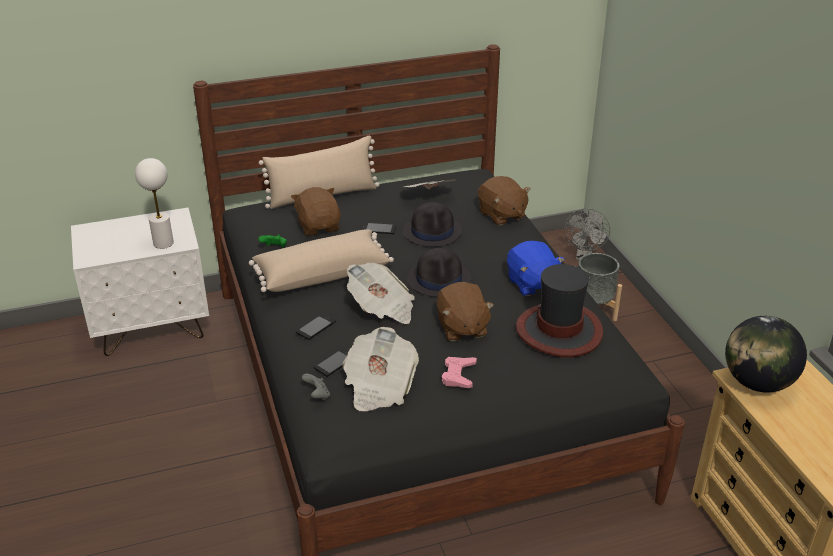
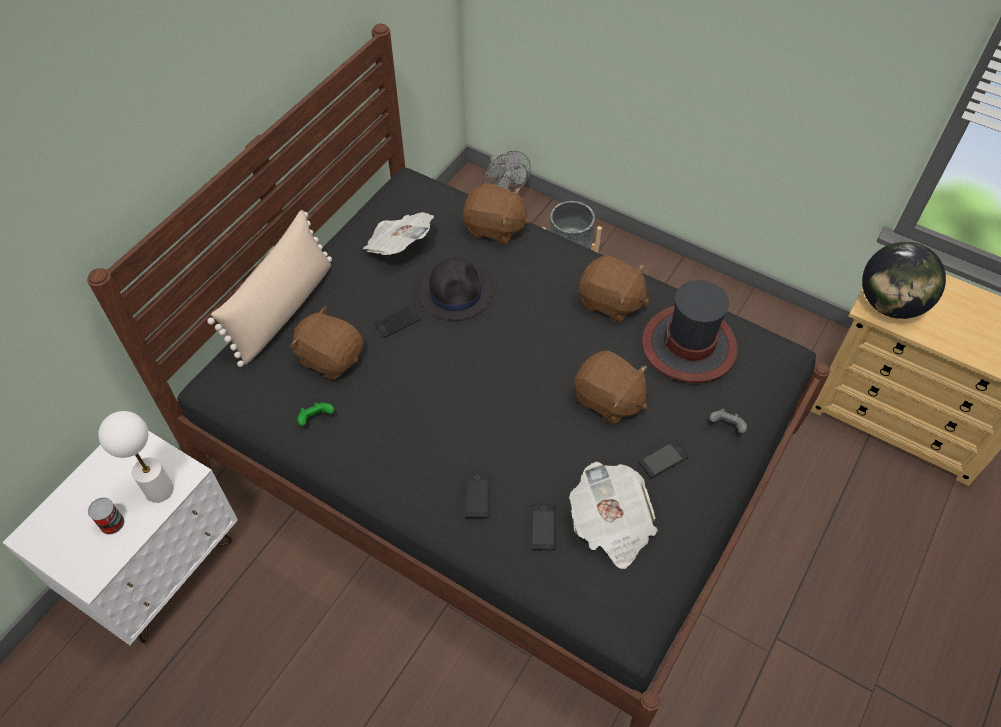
camera: 40 degrees left, 20 degrees up
(125, 244) = (112, 523): none -> can
(317, 395) = (569, 579): grey game controller -> grey game controller (726, 426)
(321, 274) = (406, 421): beige pillow -> none
(382, 308) = (514, 427): newspaper -> none
(439, 279) = (527, 352): black hat -> none
(458, 375) = (663, 459): pink game controller -> phone
(532, 284) = (610, 302): blue plush toy -> brown plush toy

